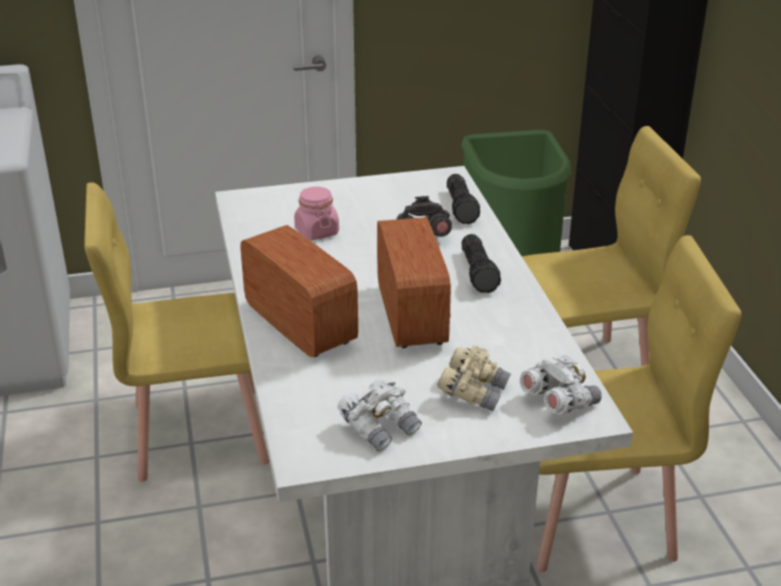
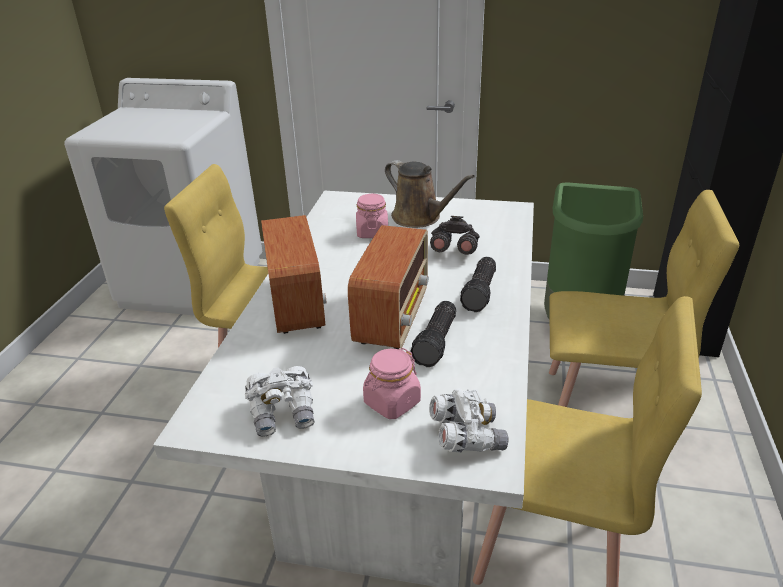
camera: 25 degrees right, 0 degrees up
(356, 205) = (420, 218): none -> brown watering can
(462, 207) = (507, 235): flashlight -> flashlight (437, 342)
(473, 392) = (391, 402): beige binoculars -> pink jar

